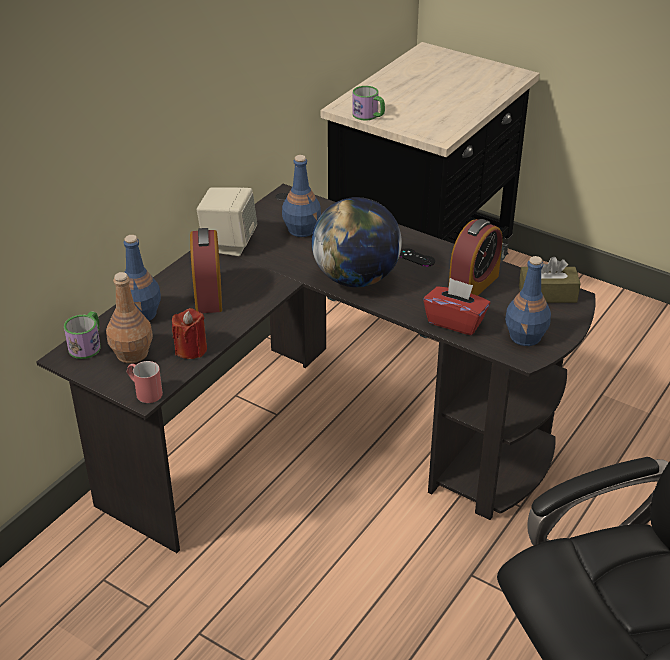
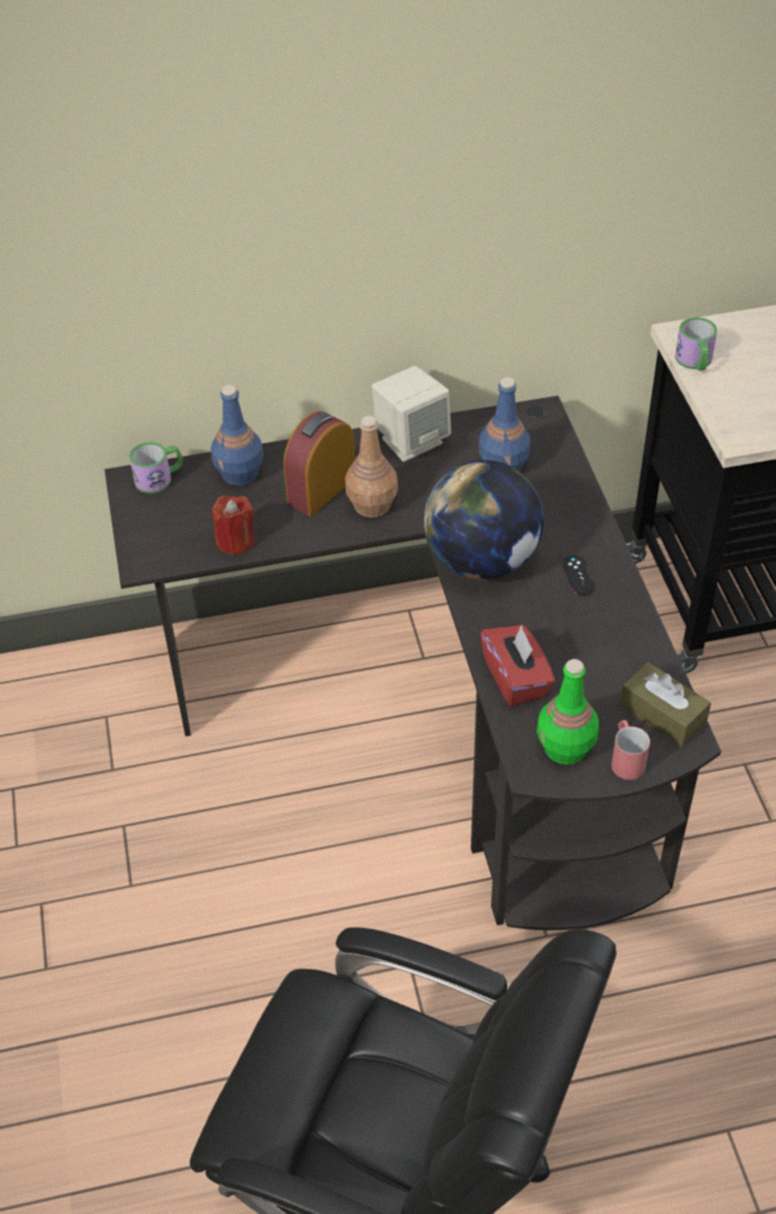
camera: 45 degrees right, 10 degrees up
(132, 354) = (183, 512): brown bottle -> brown bottle (371, 505)
(144, 391) = (147, 559): red mug -> red mug (626, 758)
(473, 285) = (595, 648): alarm clock -> none
(526, 336) = (566, 748): blue bottle -> green bottle

